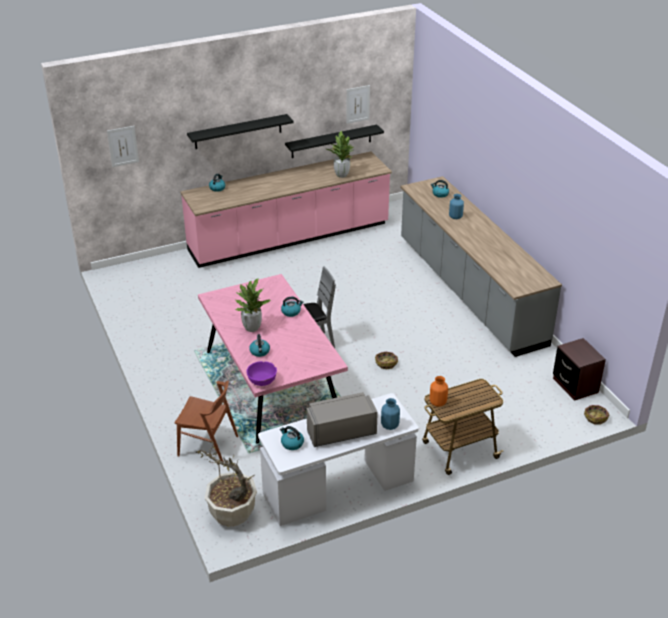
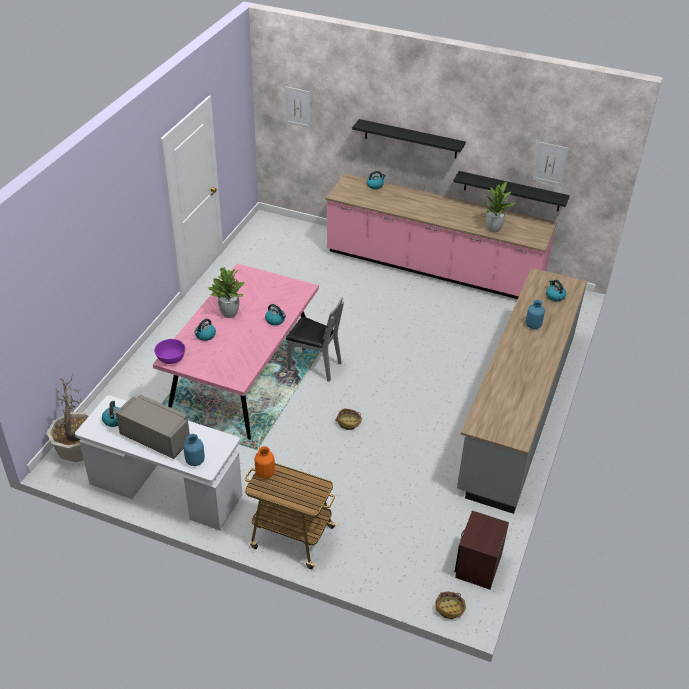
camera: 45 degrees right, 5 degrees up
(208, 446) = (137, 390): brown chair -> none

